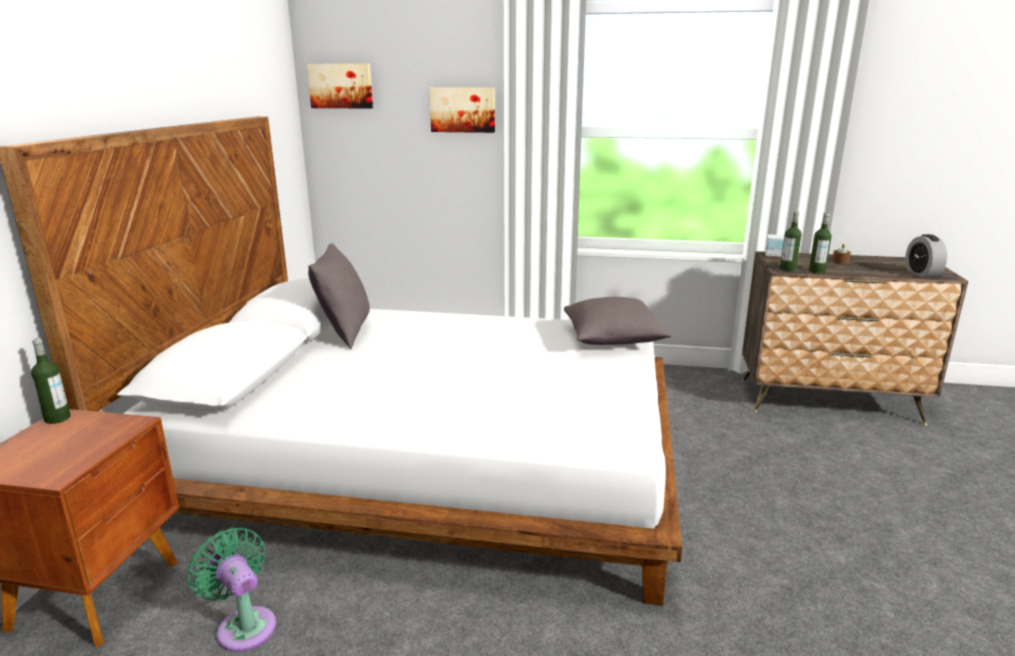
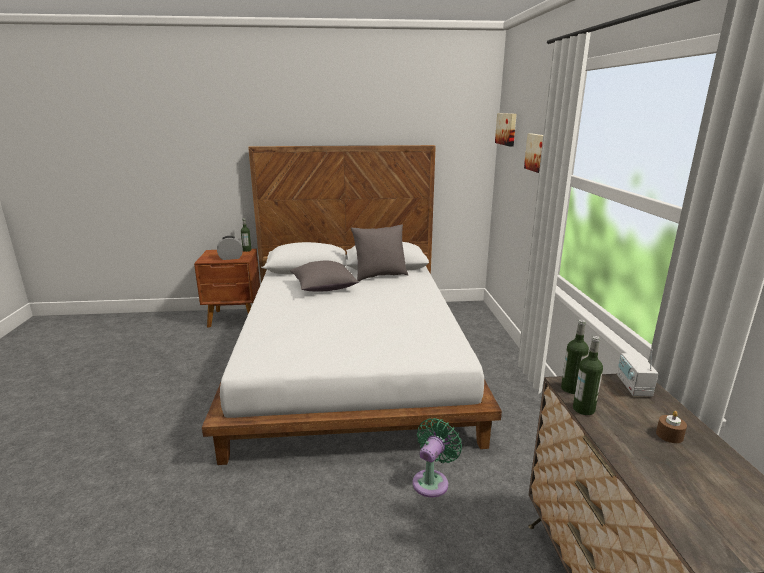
camera: 75 degrees right, 0 degrees up
(244, 625) = (215, 348): green fan -> green fan (432, 481)
(613, 340) = (421, 351): grey pillow -> grey pillow (324, 288)
(922, 273) = (687, 517): alarm clock -> alarm clock (230, 258)

